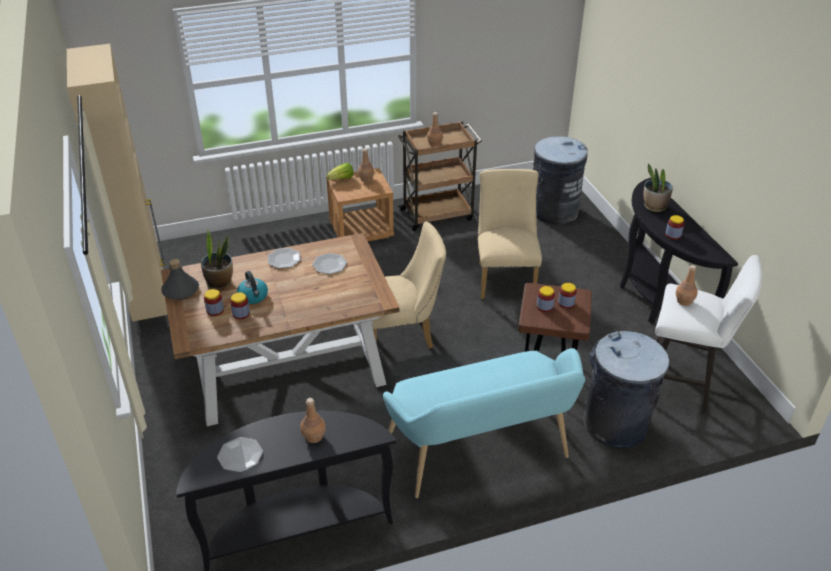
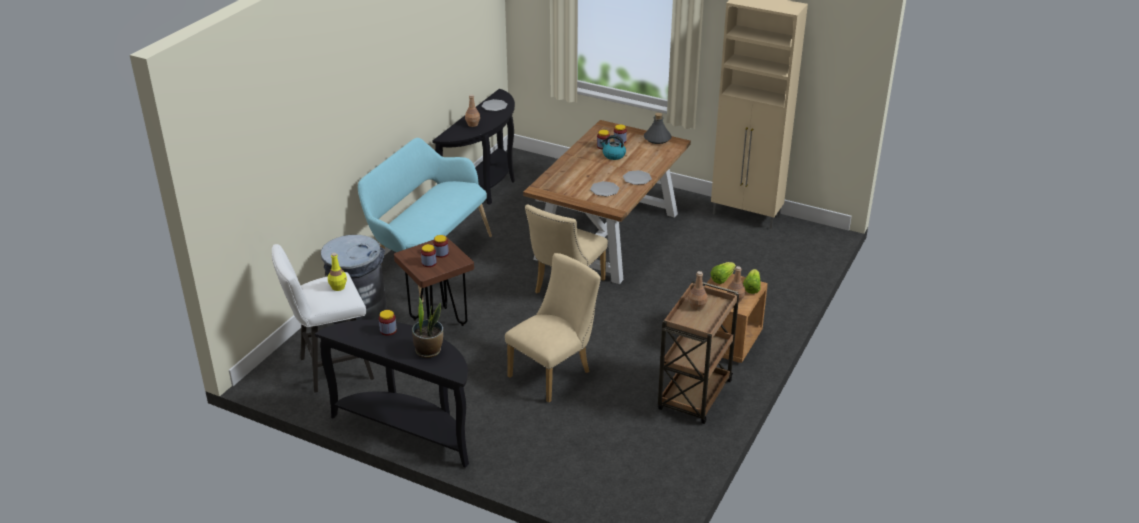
camera: 135 degrees right, 5 degrees down
(220, 282) = (645, 151): potted plant -> none
(347, 194) = (722, 279): none -> lettuce
(505, 277) = (554, 373): beige chair -> beige chair turned 90 degrees counterclockwise
(554, 211) = (600, 473): grey trash can -> none
(684, 301) = (338, 287): brown bottle -> yellow bottle

